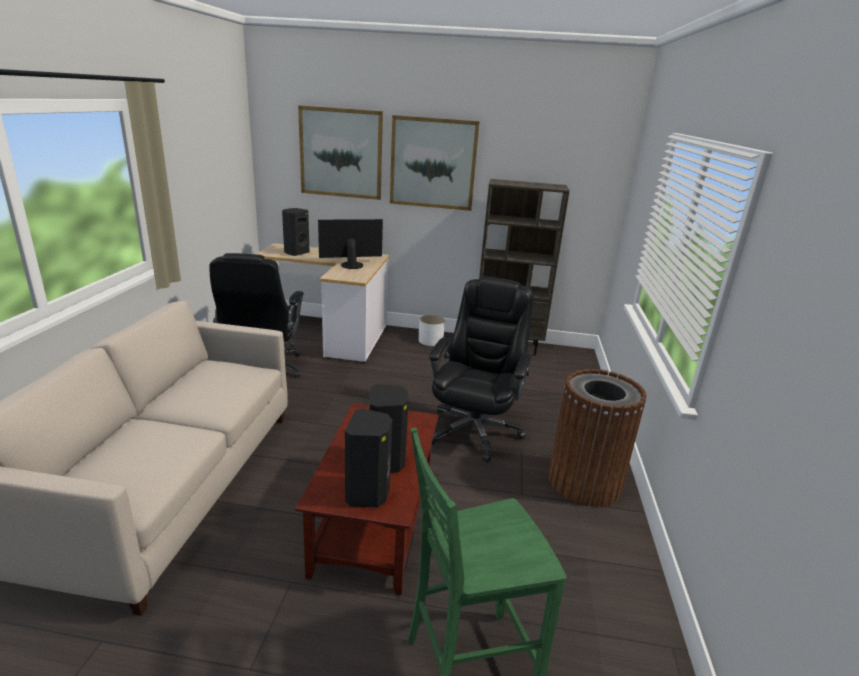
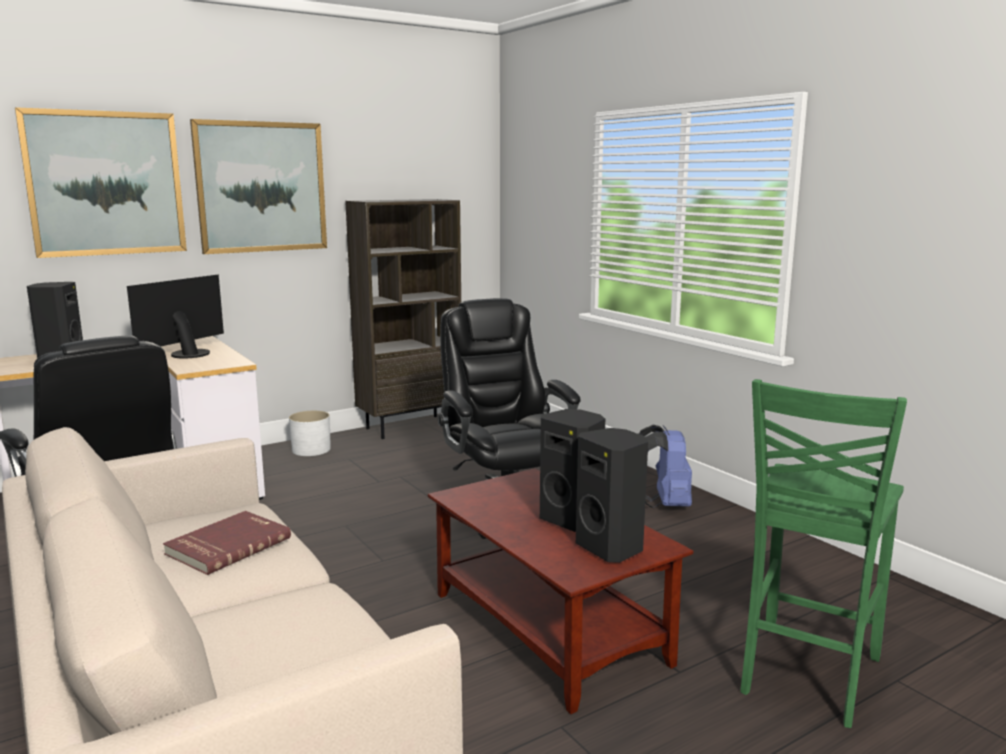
camera: 40 degrees left, 10 degrees down
(212, 389) = (227, 545): none -> red book
(584, 481) = (664, 505): brown trash can -> blue backpack

